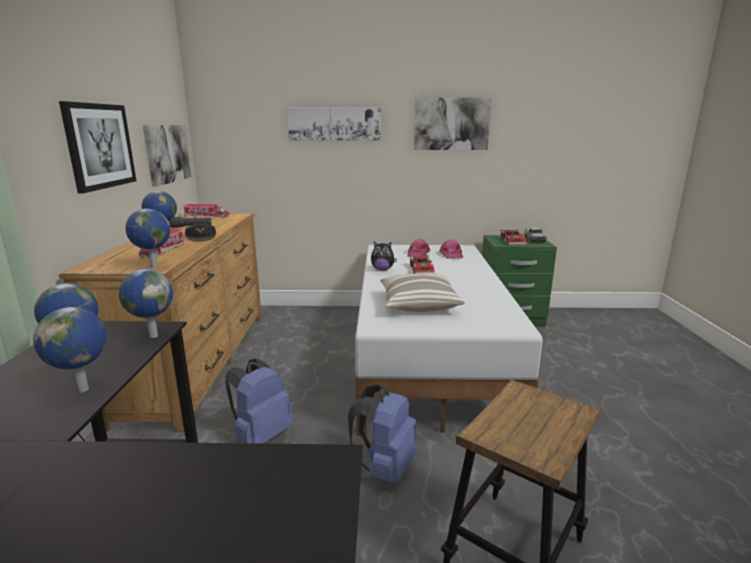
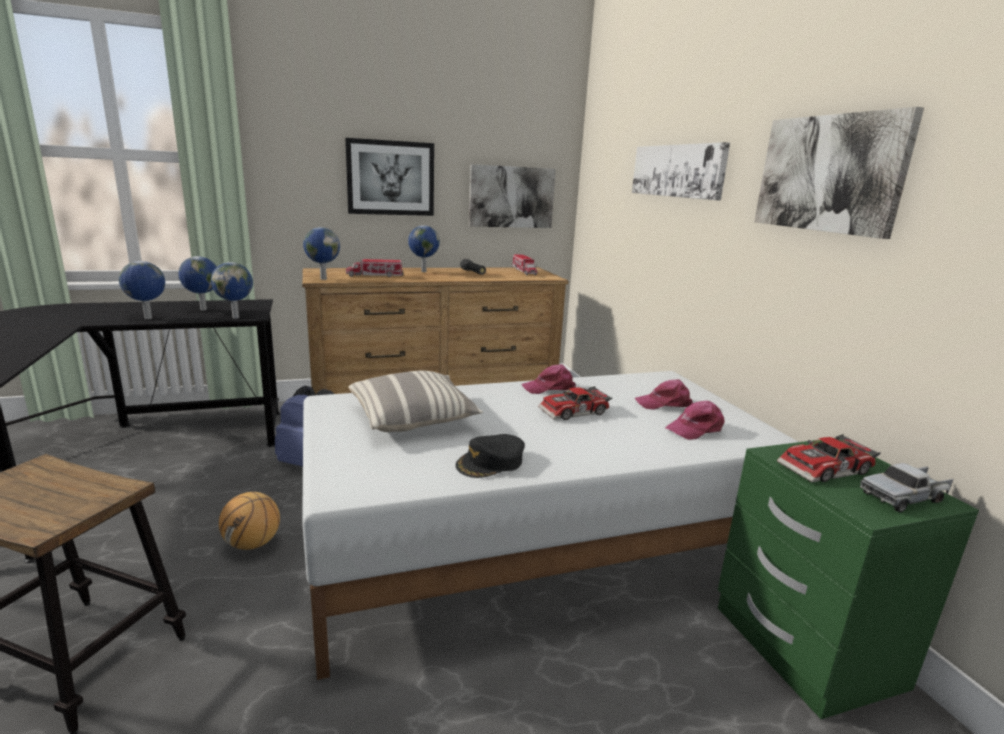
camera: 70 degrees right, 0 degrees up
(201, 236) = (435, 278): black cap -> black cap (491, 463)
(382, 269) = (549, 388): plush toy -> pink cap
(385, 468) = (253, 544): blue backpack -> basketball

